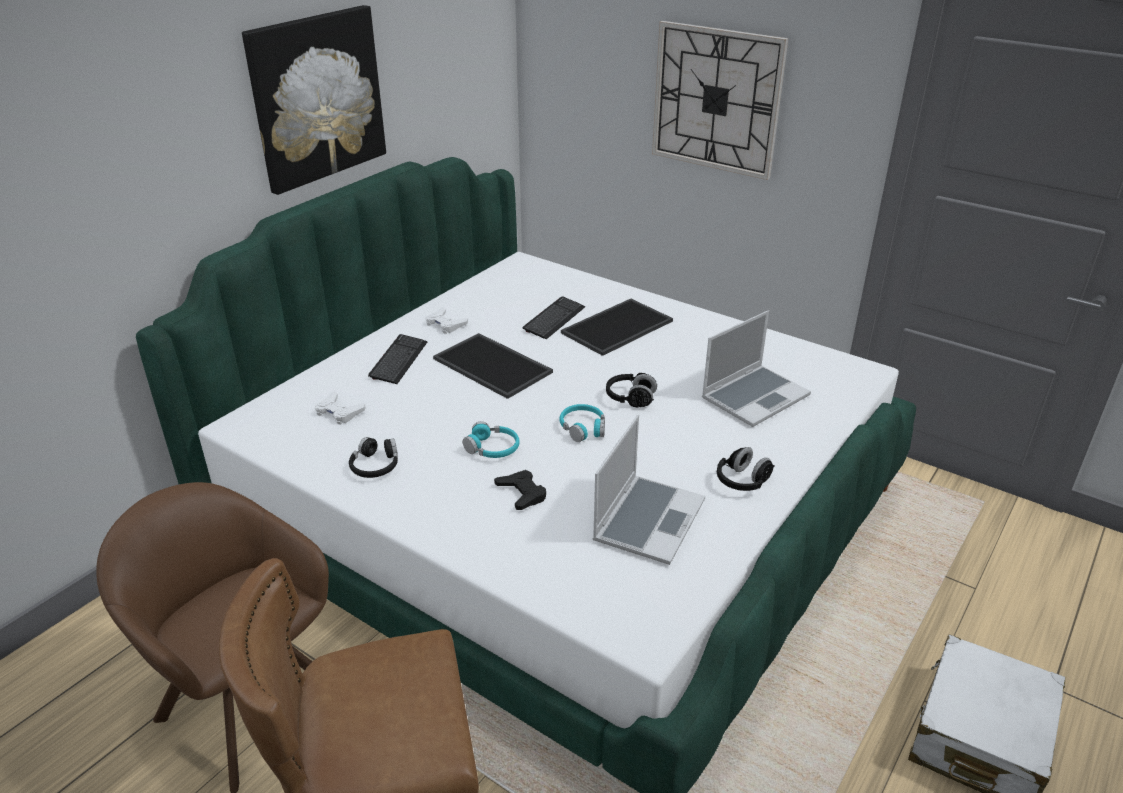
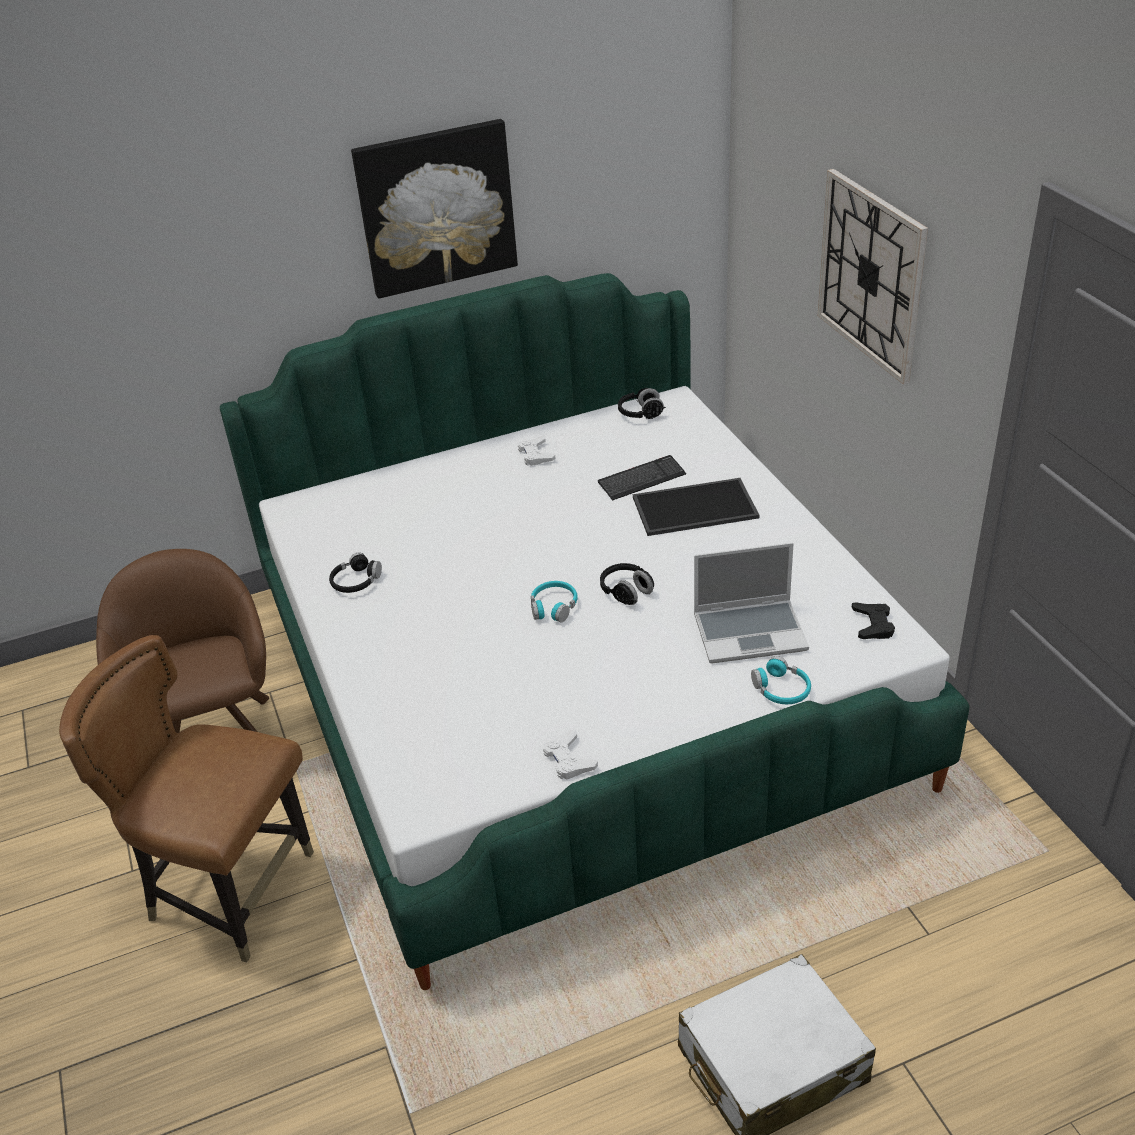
camera: 35 degrees right, 5 degrees up
(339, 412) = (371, 520): white game controller -> white game controller (568, 759)
(398, 360) = (461, 482): keyboard -> none
(492, 448) = (459, 599): turquoise headphones -> turquoise headphones (781, 689)
(494, 365) = (538, 514): tray -> none
(522, 493) = (443, 650): black game controller -> black game controller (873, 625)
(648, 519) = (521, 715): laptop -> none
(742, 482) = (641, 714): black headphones -> black headphones (640, 414)

